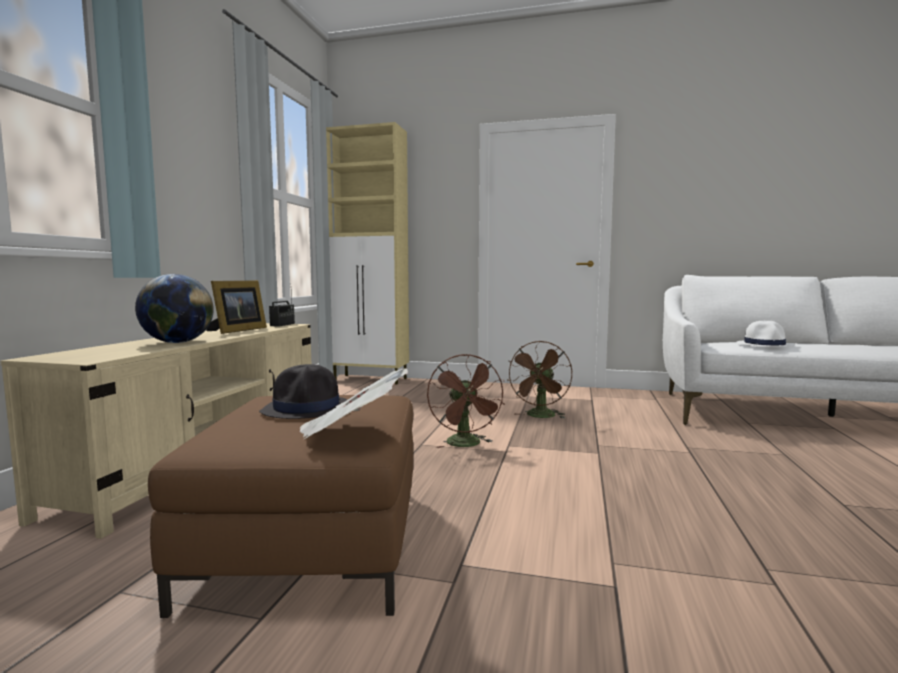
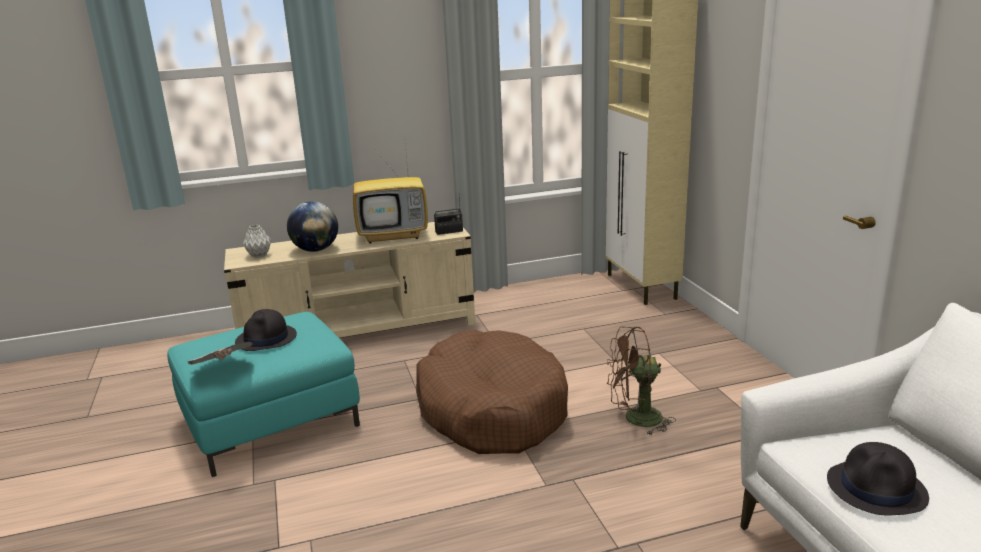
camera: 60 degrees right, 15 degrees up
(103, 353) = (259, 255): none -> grey vase
(237, 330) = (394, 236): picture frame -> television
(312, 543) = (271, 421): brown ottoman -> turquoise ottoman
(466, 445) = (491, 409): brown fan -> brown dog bed
(765, 345) = (877, 489): white hat -> black hat

